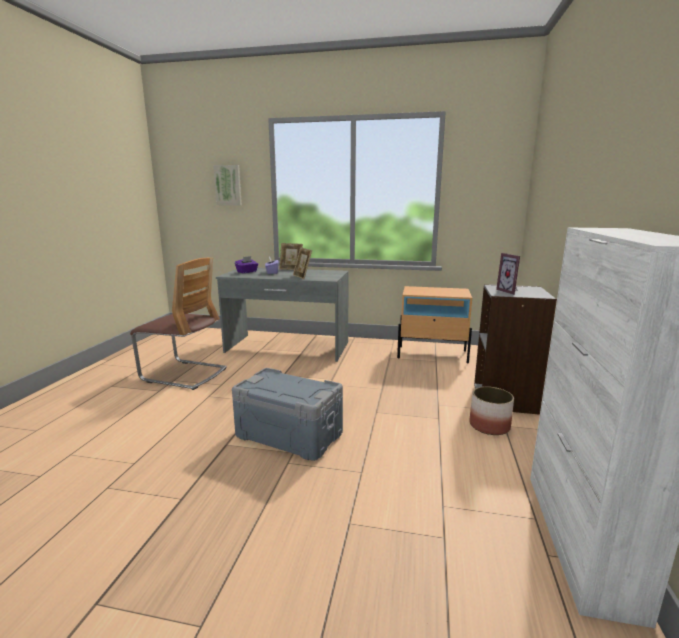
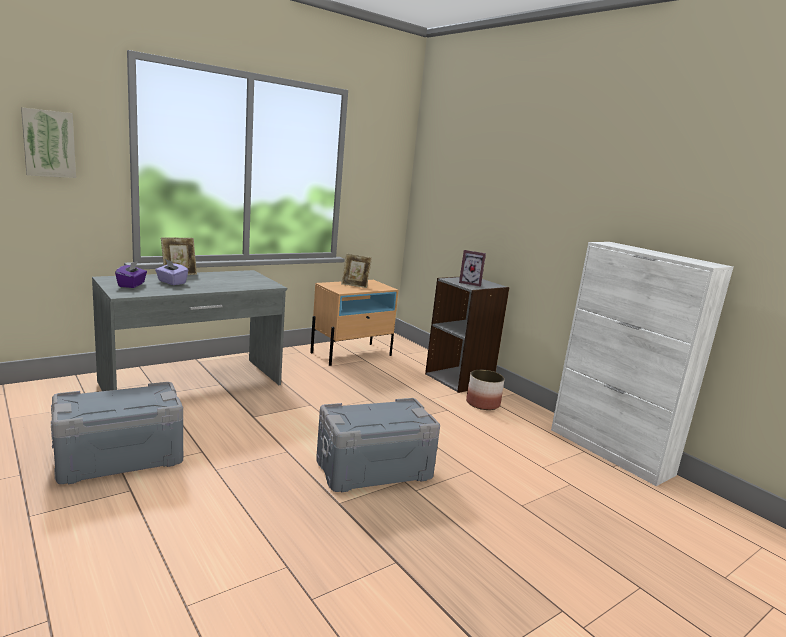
camera: 50 degrees left, 0 degrees up
(184, 374) = (120, 458): chair -> grey storage box
(302, 277) = (232, 285): picture frame -> picture frame (355, 285)

